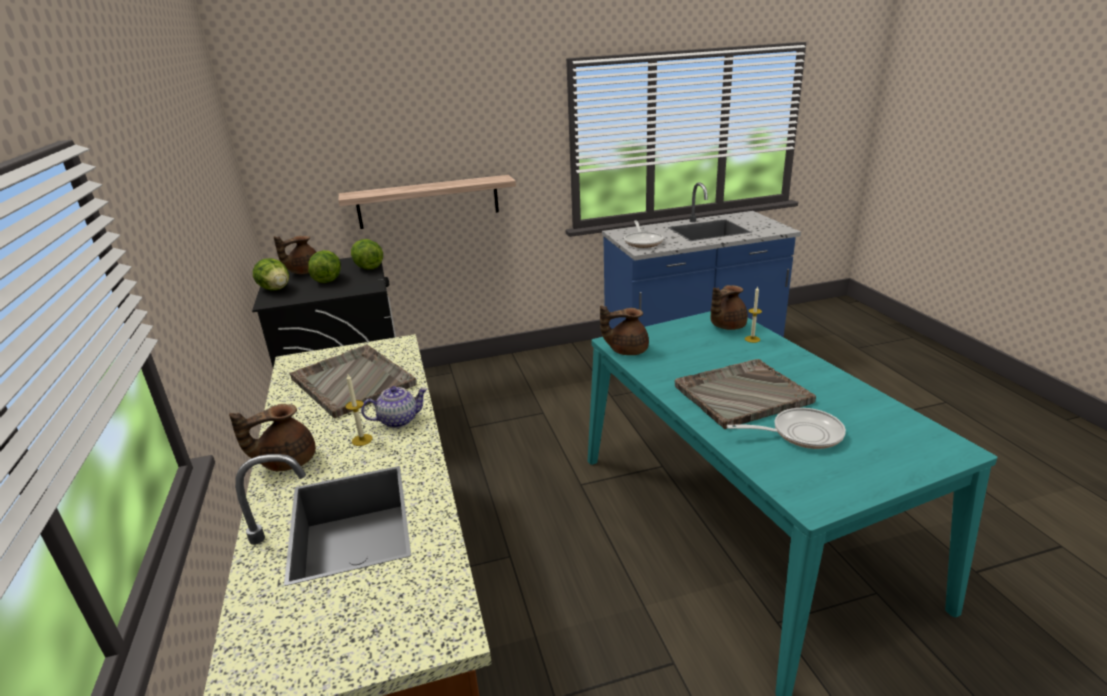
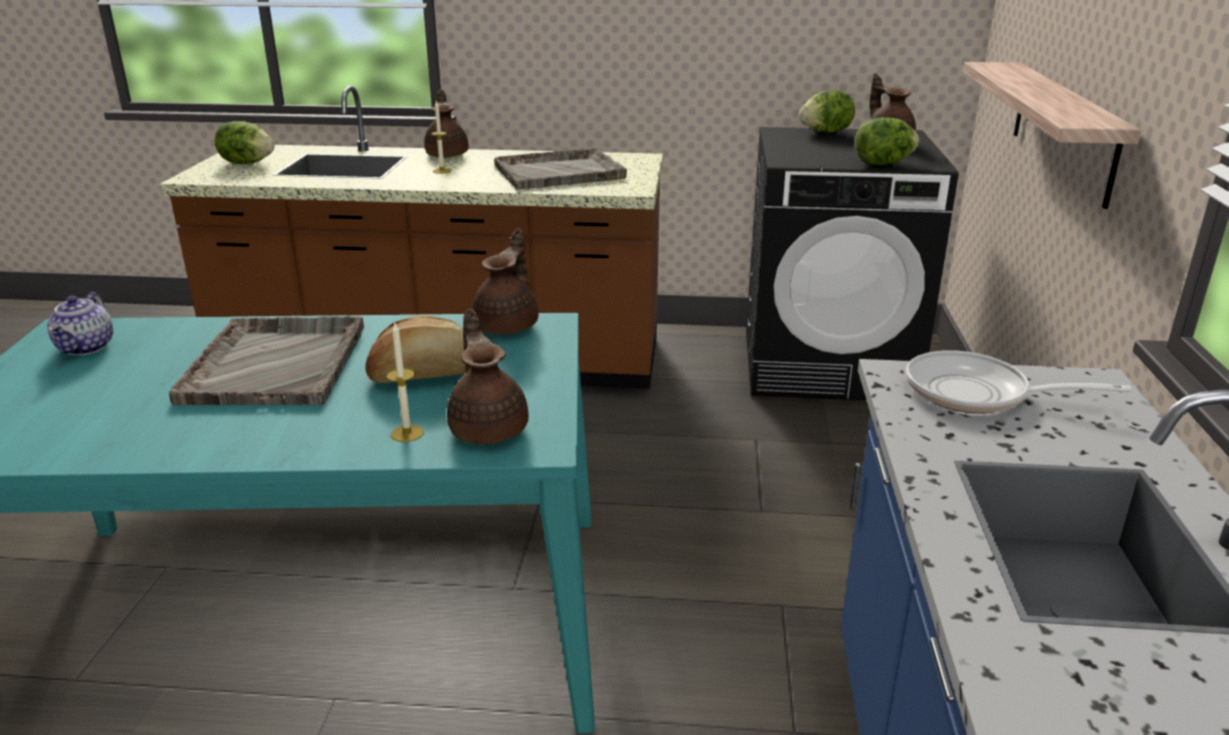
camera: 110 degrees right, 0 degrees up
(327, 280) = (842, 148): lettuce -> lettuce (247, 163)
(398, 420) = (455, 181): teapot -> teapot (86, 347)
(702, 352) = (424, 375): none -> bread
(800, 434) = (144, 367): frying pan -> none

